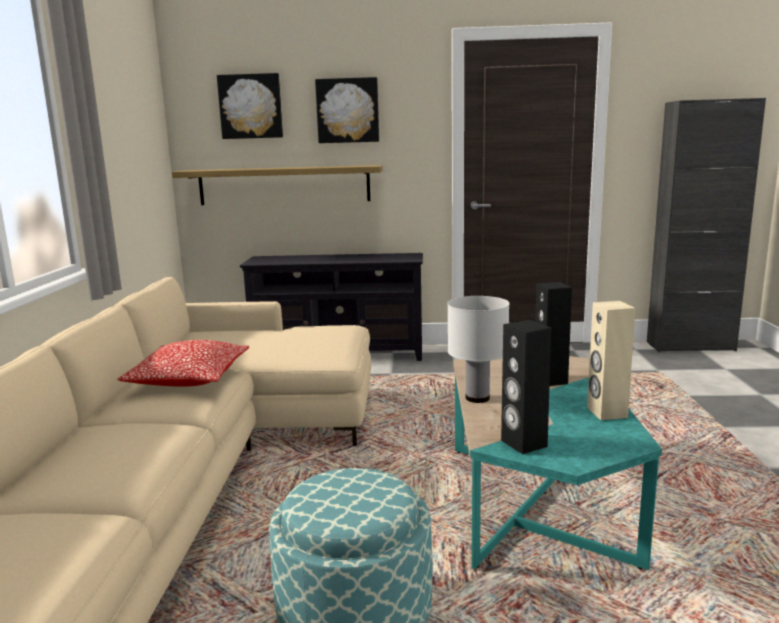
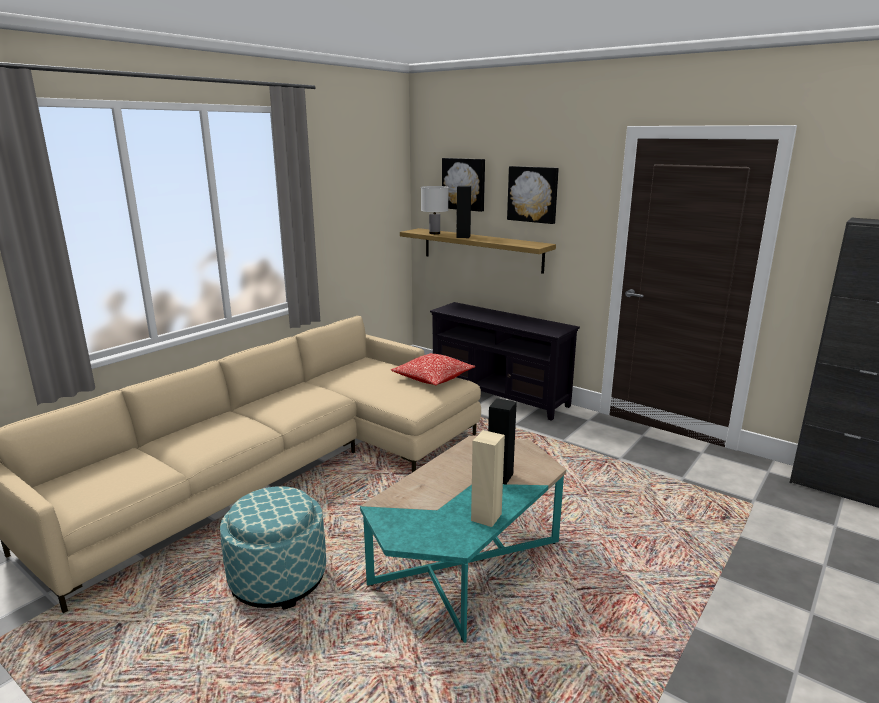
camera: 35 degrees right, 5 degrees up
(189, 379) = (308, 397): pillow -> pillow (433, 378)
(478, 398) = (428, 472): white table lamp -> white table lamp (434, 233)
(523, 443) = (394, 515): black speaker -> black speaker (463, 236)

